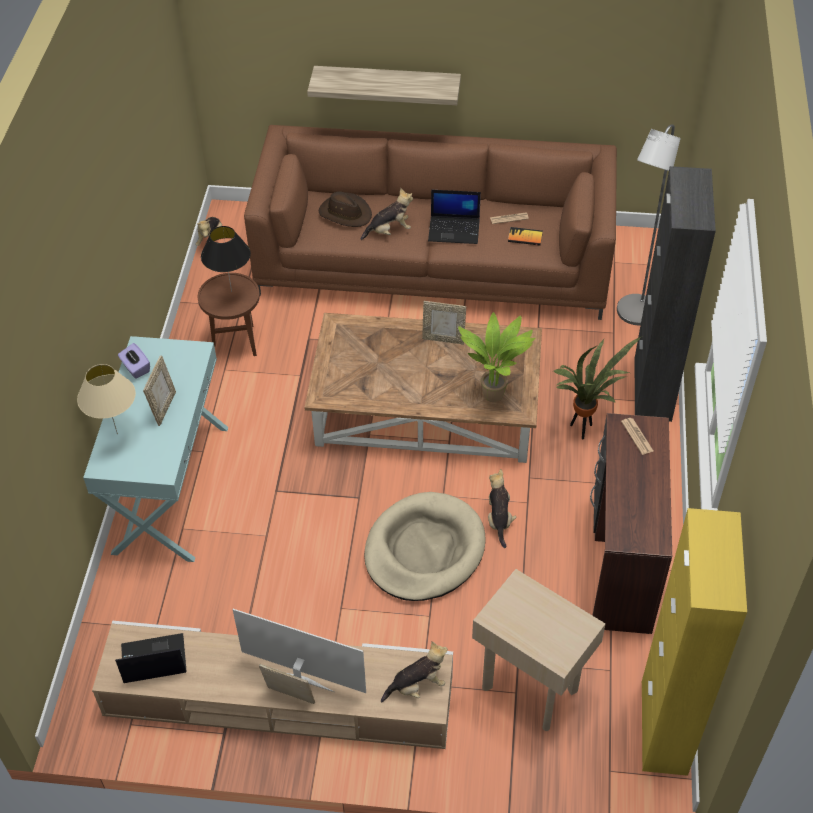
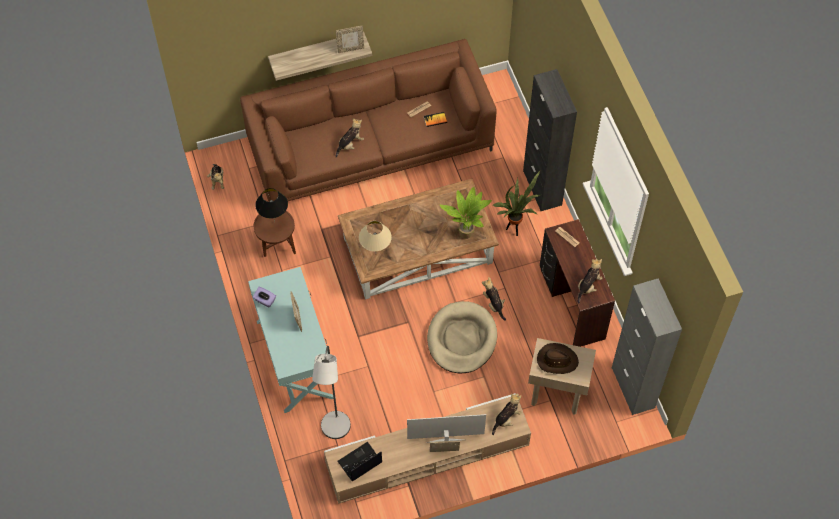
camera: 25 degrees left, 10 degrees up
(117, 434) = (280, 345): beige table lamp -> beige table lamp (376, 254)
(345, 213) = (316, 141): brown hat -> brown hat (557, 360)
(443, 339) = (418, 207): picture frame -> picture frame (350, 49)
(454, 230) = (390, 129): laptop -> none
(633, 316) = (509, 141): grey floor lamp -> grey floor lamp (335, 431)
(636, 519) = (588, 286): none -> plush toy
(664, 727) = (633, 387): yellow cabinet -> grey cabinet

